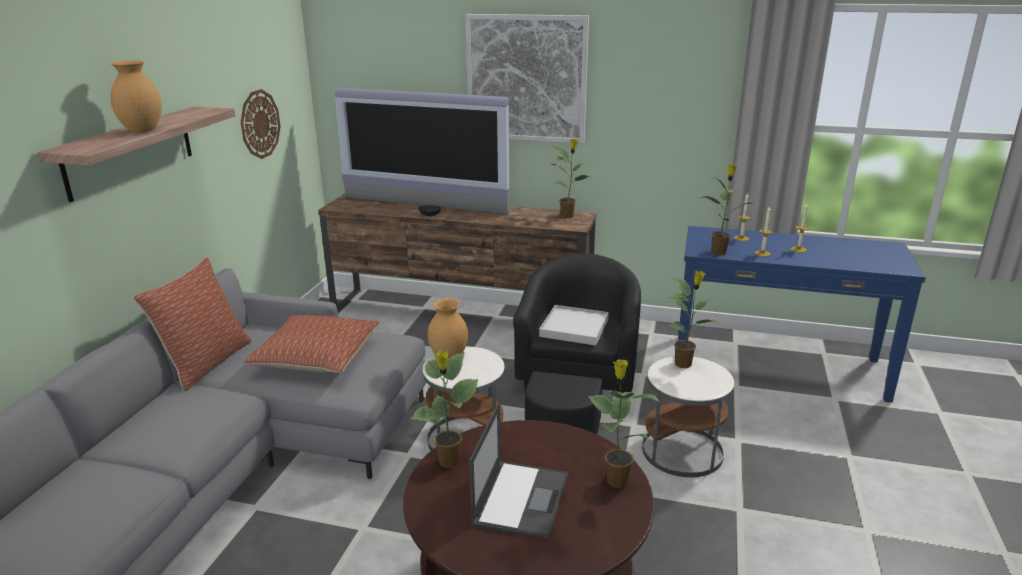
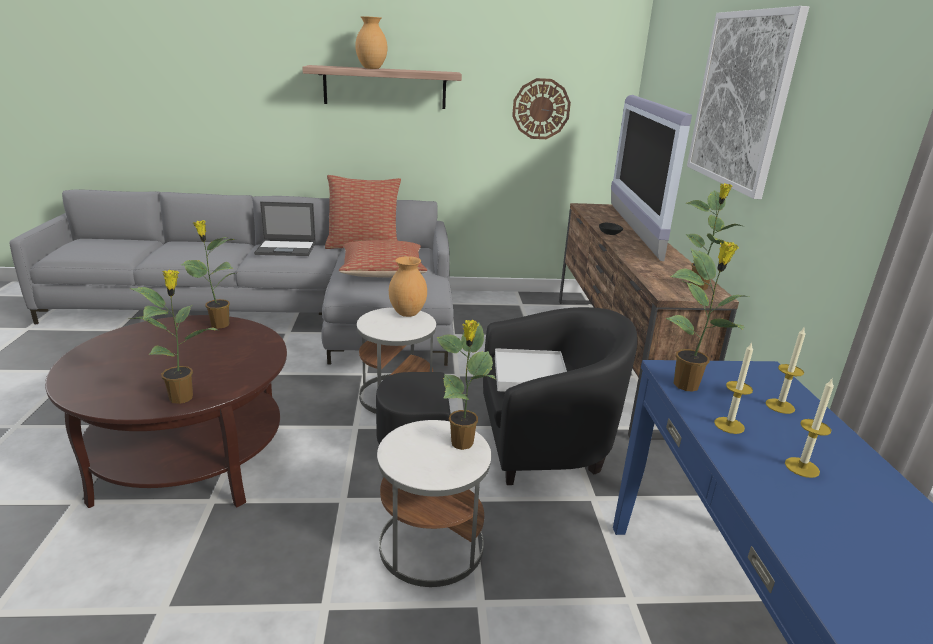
camera: 70 degrees right, 0 degrees up
(521, 498) = (163, 356): laptop -> laptop (287, 248)

